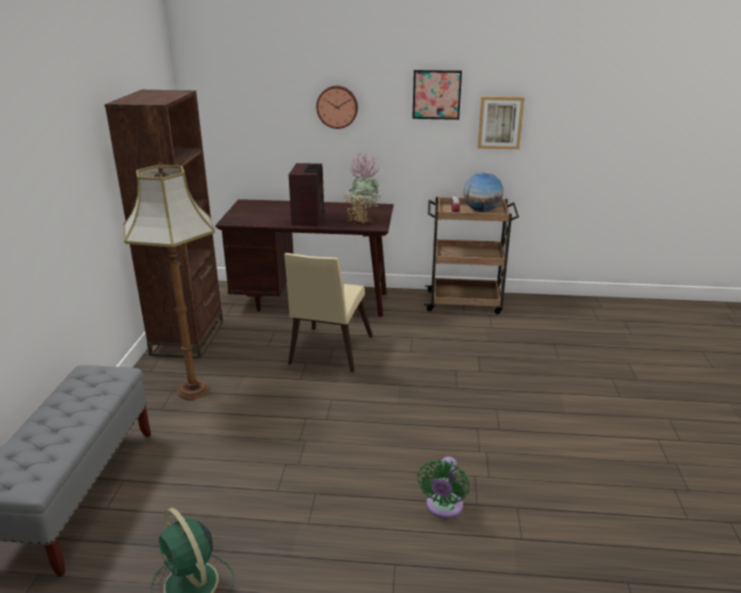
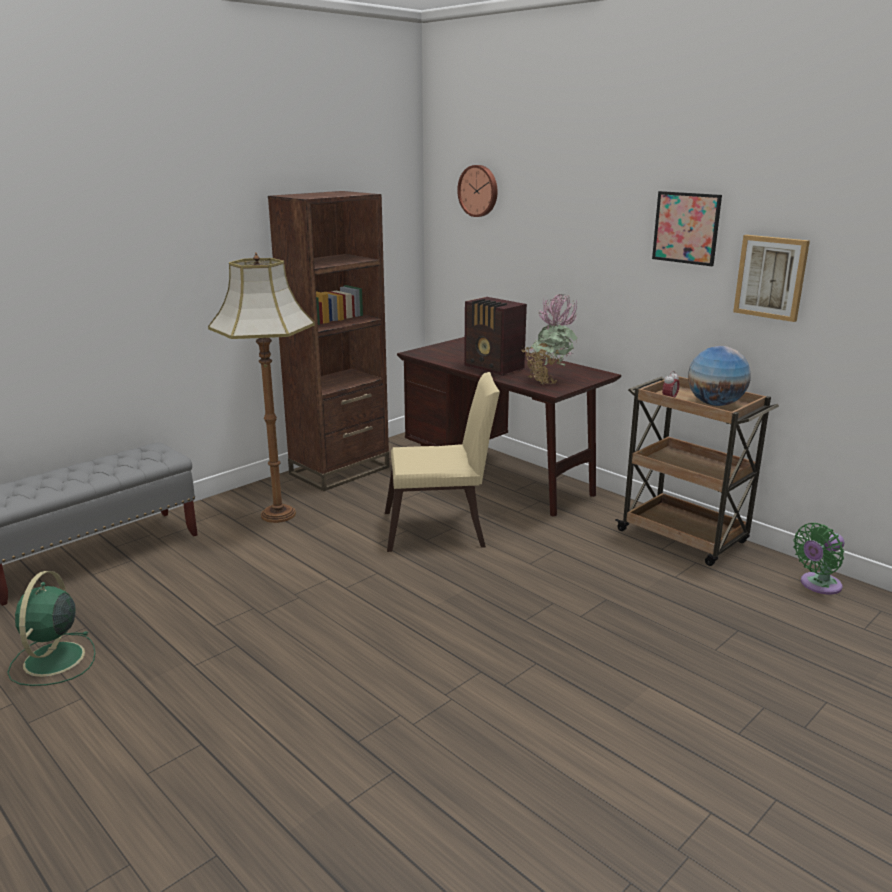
camera: 40 degrees right, 5 degrees down
(309, 219) = (494, 368): radio -> radio turned 90 degrees clockwise
(328, 352) = (441, 530): beige chair -> beige chair turned 150 degrees counterclockwise
(337, 106) = (569, 235): wall clock -> wall clock (479, 191)
(443, 508) = (320, 724): green fan -> green fan (818, 585)

